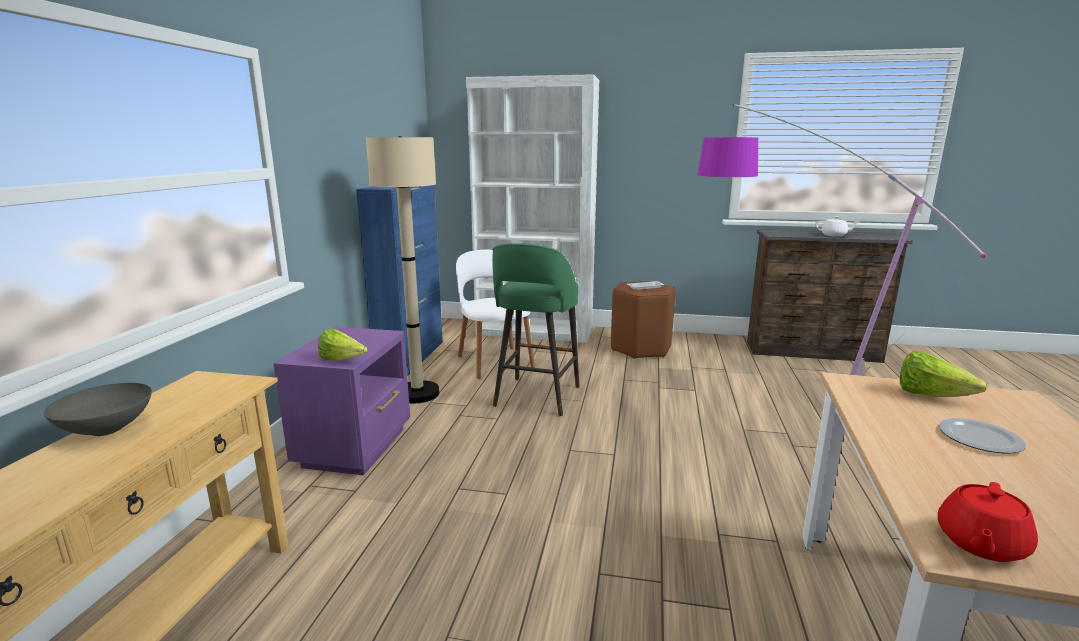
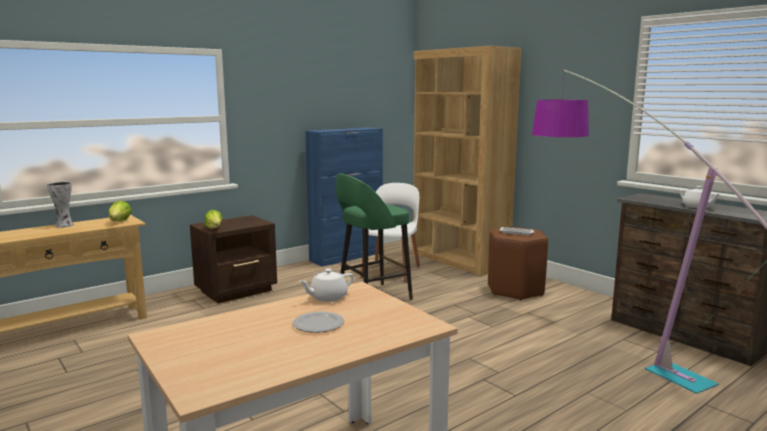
camera: 40 degrees right, 5 degrees down
(107, 430) = (64, 225): grey bowl -> vase
(357, 447) = (237, 291): purple nightstand -> brown nightstand
(417, 394) = (312, 276): beige floor lamp -> none
(535, 331) = (459, 260): white bookcase -> brown bookcase
(870, 403) = (327, 297): none -> white teapot
(930, 396) = (374, 306): lettuce -> lettuce (119, 222)
(980, 544) = (169, 339): red teapot -> none

